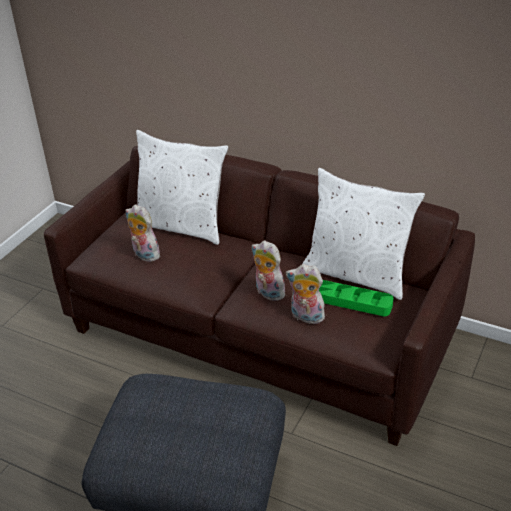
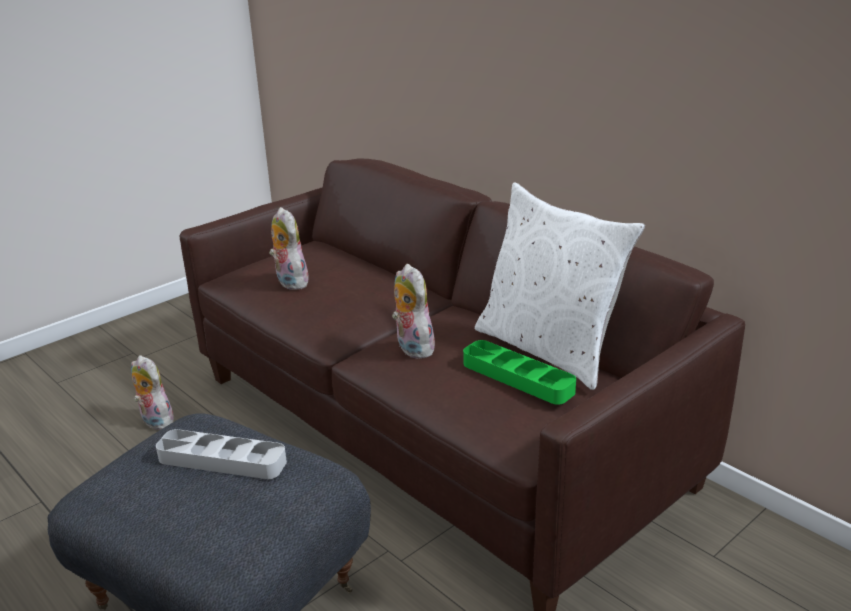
camera: 20 degrees right, 10 degrees down
(181, 225) = (357, 261): white pillow -> none
(187, 408) = (222, 460): none -> grey tray
(305, 317) = (442, 384): plush toy -> plush toy (154, 421)

